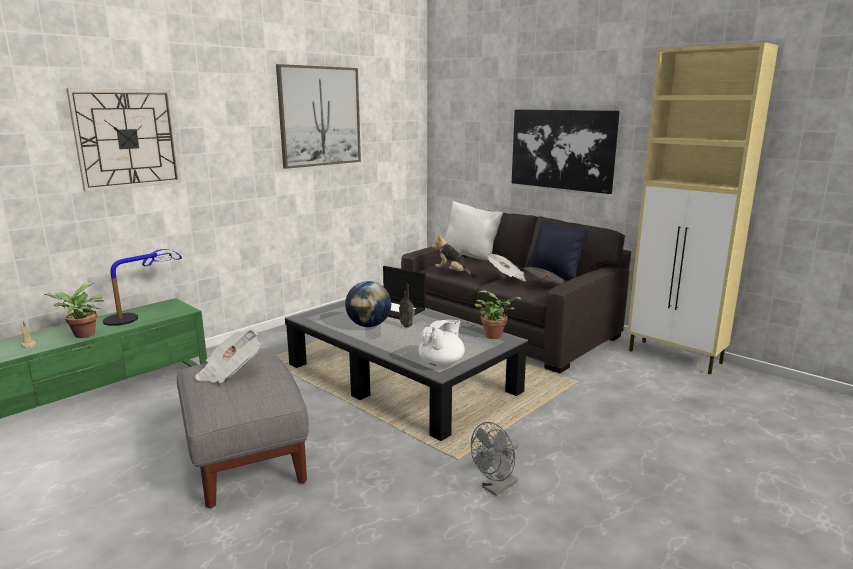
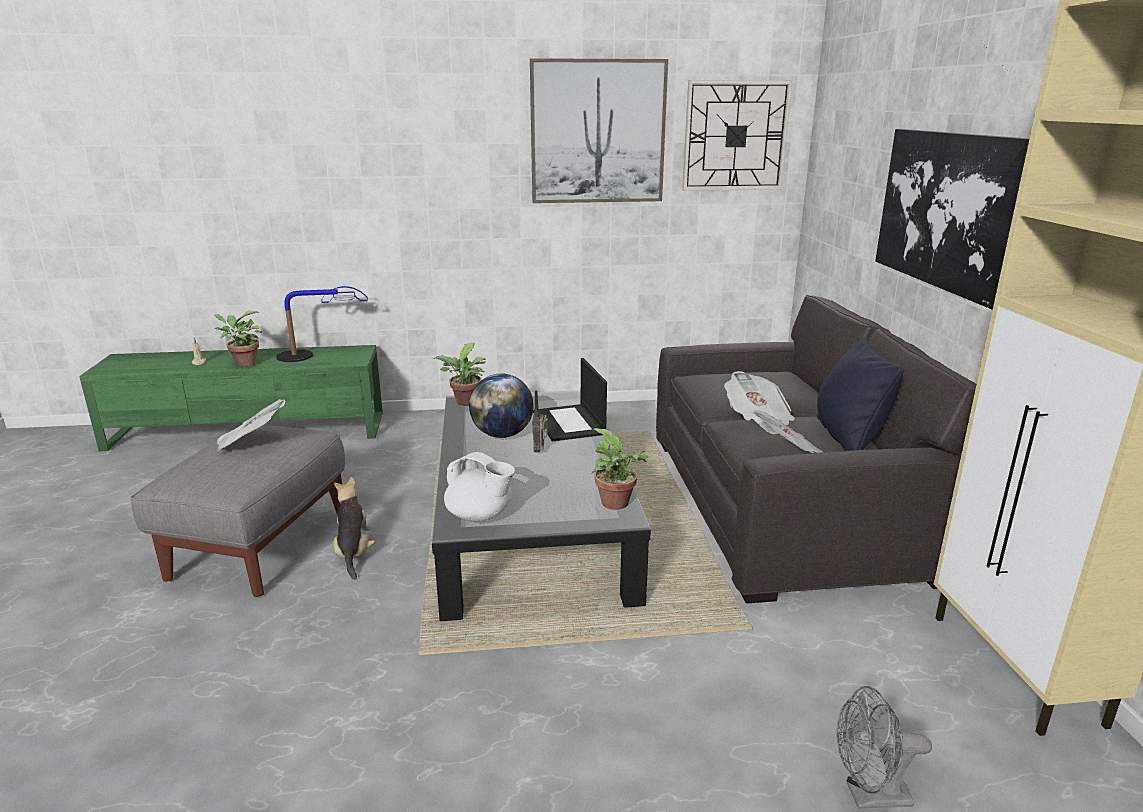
camera: 40 degrees right, 5 degrees up
(127, 139) = (326, 155): wall clock -> wall clock (735, 136)
(307, 317) = (464, 403): none -> potted plant
(442, 363) = (480, 516): white teapot -> white teapot turned 45 degrees clockwise
(453, 273) = (702, 392): plush toy -> plush toy (354, 552)
(471, 257) = (777, 373): white pillow -> none
(495, 488) = (397, 716): grey fan -> grey fan (869, 796)

